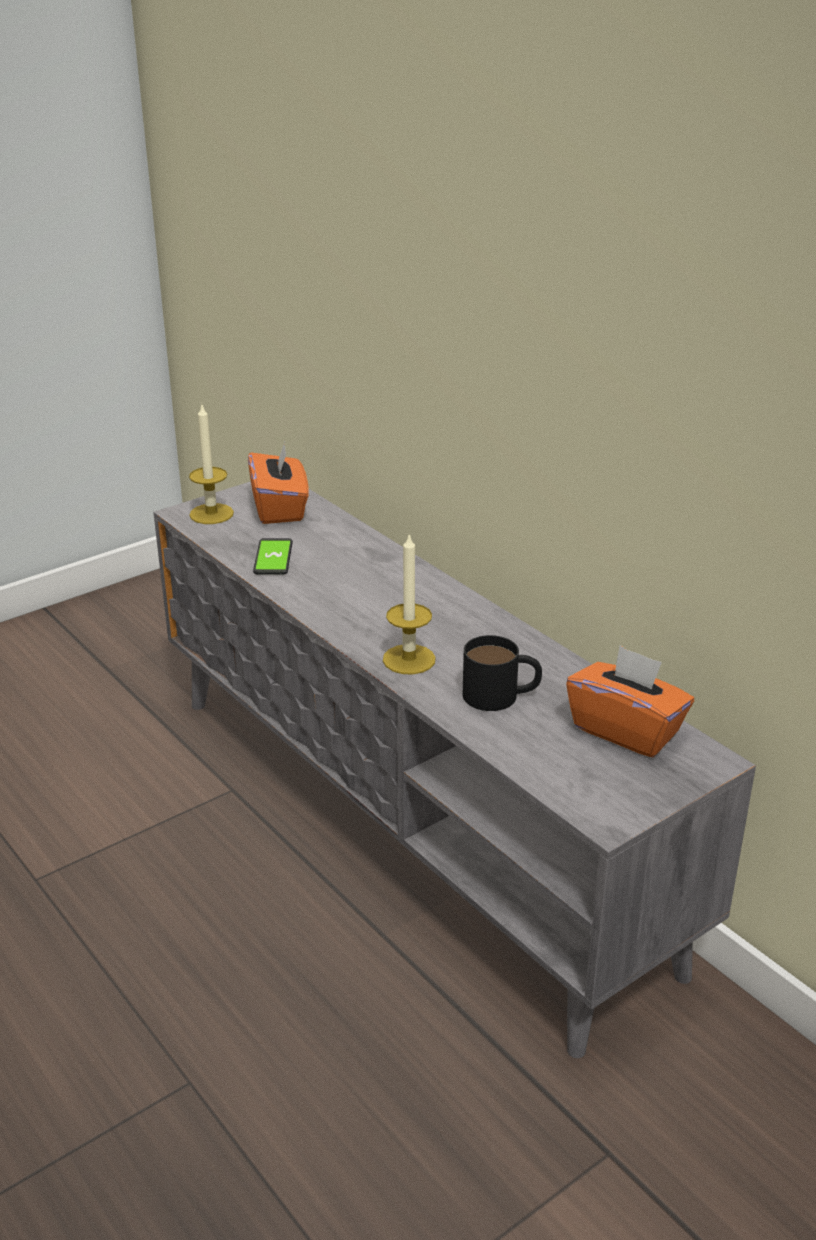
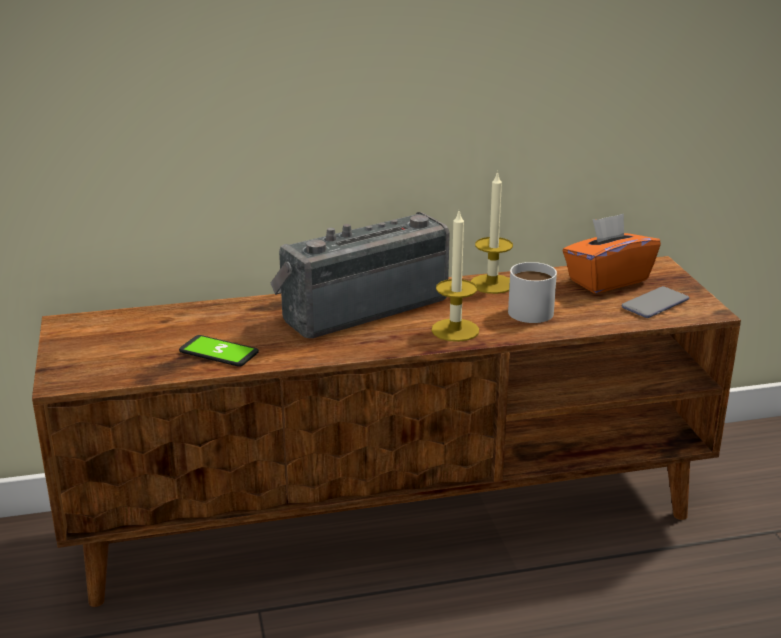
camera: 65 degrees left, 5 degrees down
(211, 514) = (85, 366): candle -> candle (492, 284)
(280, 508) = (122, 331): orange tissue box -> none
(411, 824) = (392, 517): grey tv stand -> brown tv stand
(415, 598) = (362, 307): none -> radio
(501, 695) = (534, 308): black mug -> white mug
(590, 776) = (655, 304): none -> phone

